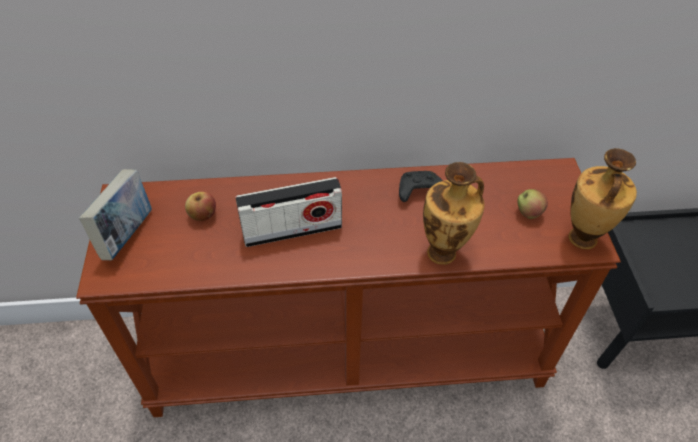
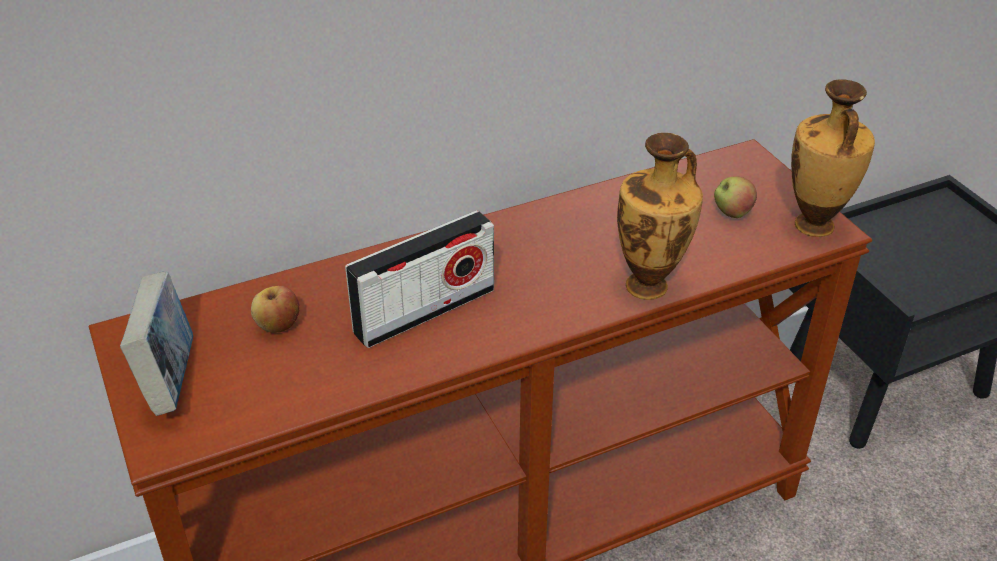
camera: 20 degrees left, 10 degrees down
(419, 193) = (578, 223): black game controller -> none

